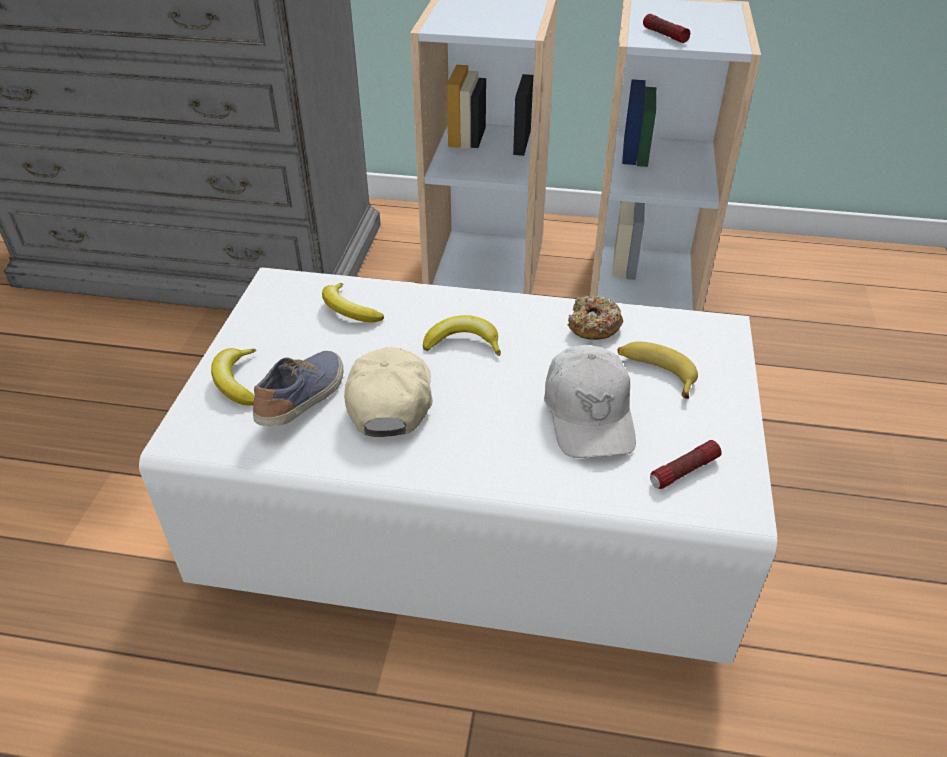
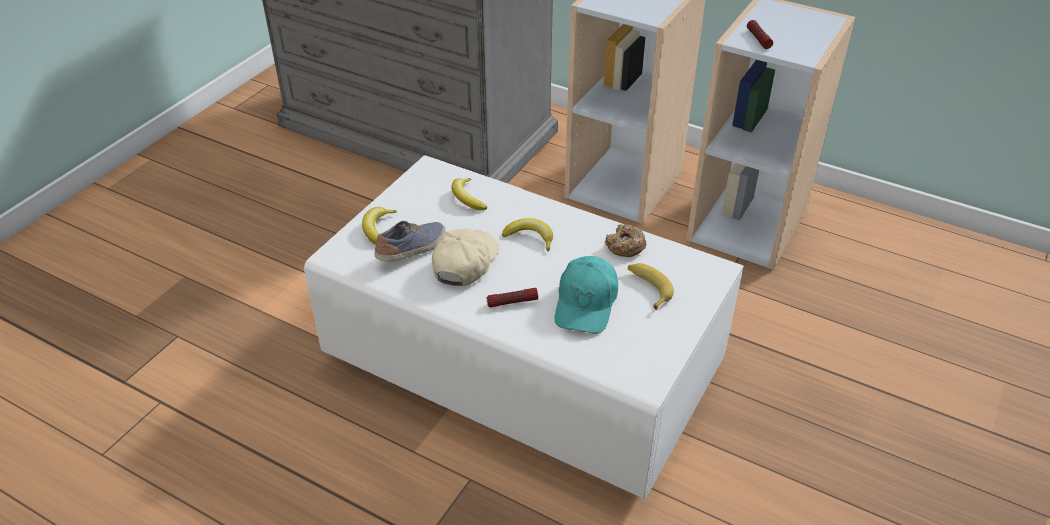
camera: 20 degrees right, 0 degrees up
(589, 414) = (586, 303): white cap -> turquoise cap
(683, 471) = (625, 353): flashlight -> flashlight (512, 302)

